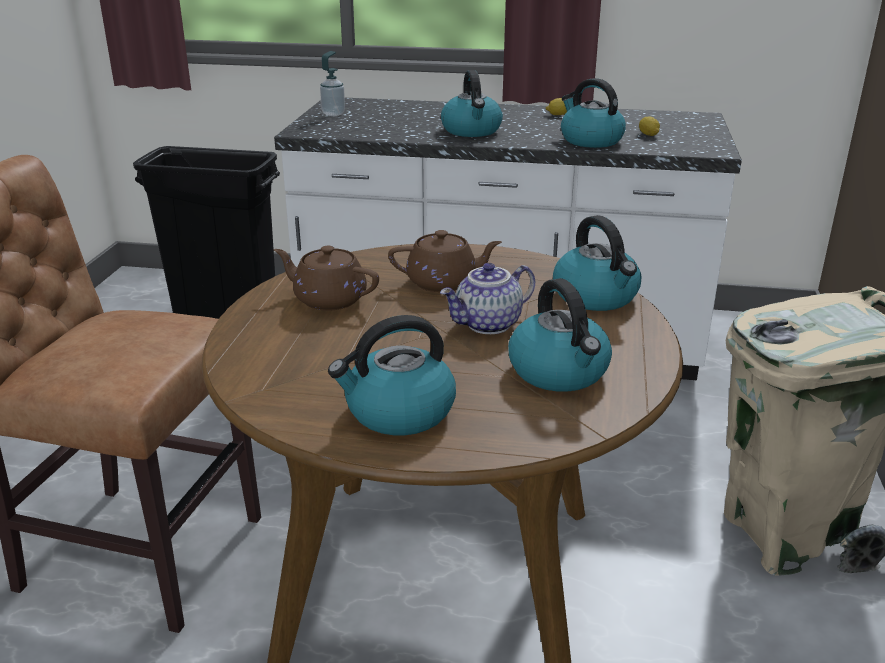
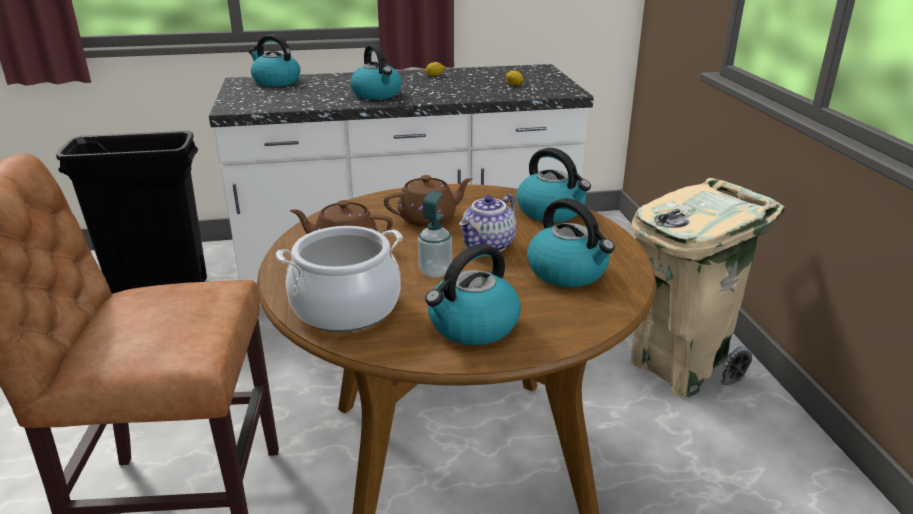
camera: 20 degrees left, 0 degrees up
(279, 365) = (345, 307): none -> cooking pot
(333, 114) = (247, 91): soap dispenser -> soap dispenser (435, 271)
(590, 140) = (475, 93): kettle -> kettle (276, 81)

